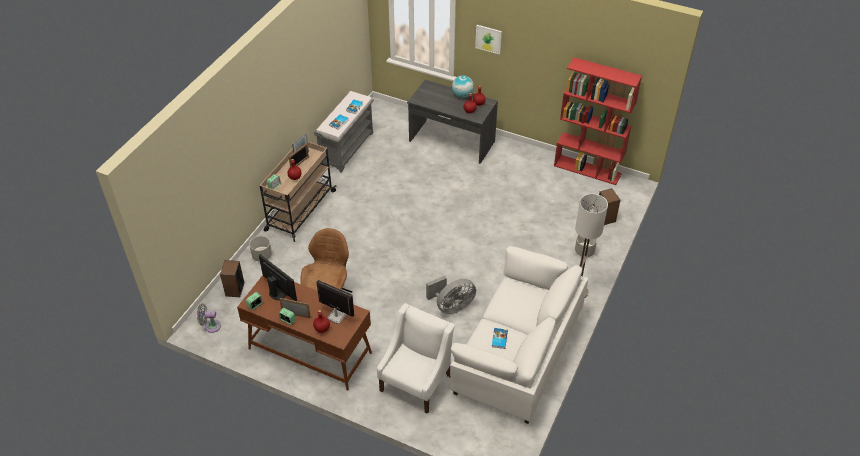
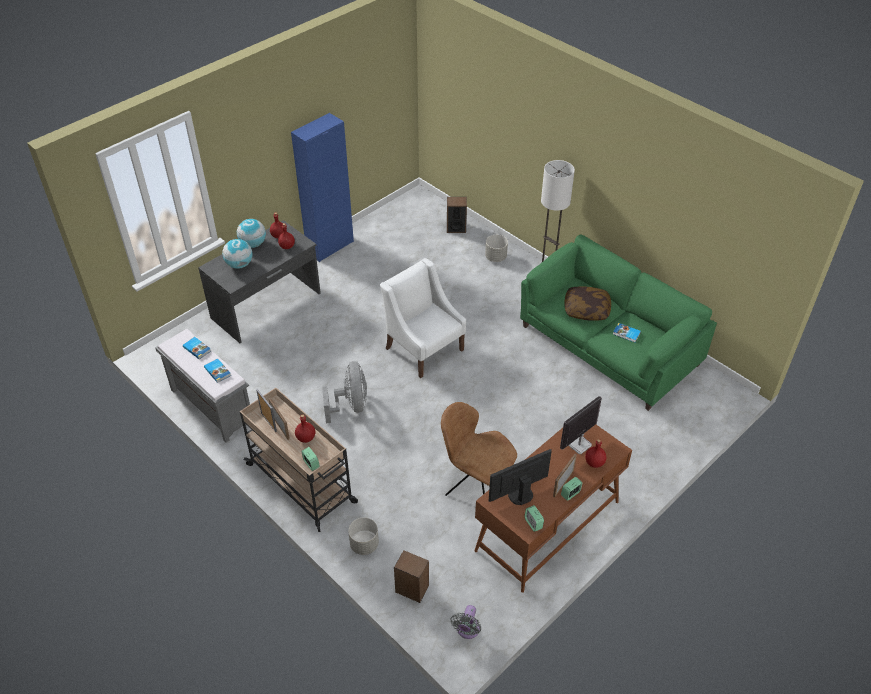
camera: 70 degrees left, 0 degrees up
(416, 382) = (624, 437): white armchair -> white armchair (424, 348)
(437, 96) = (239, 264): none -> globe
(451, 306) = (528, 379): grey fan -> grey fan (351, 405)
(488, 39) = (245, 159): picture -> none
(515, 307) = (586, 309): none -> pillow
(517, 352) = (609, 346): white sofa -> green sofa
(533, 153) = (330, 247): none -> blue cabinet
(588, 169) = (381, 217): red bookcase -> none

